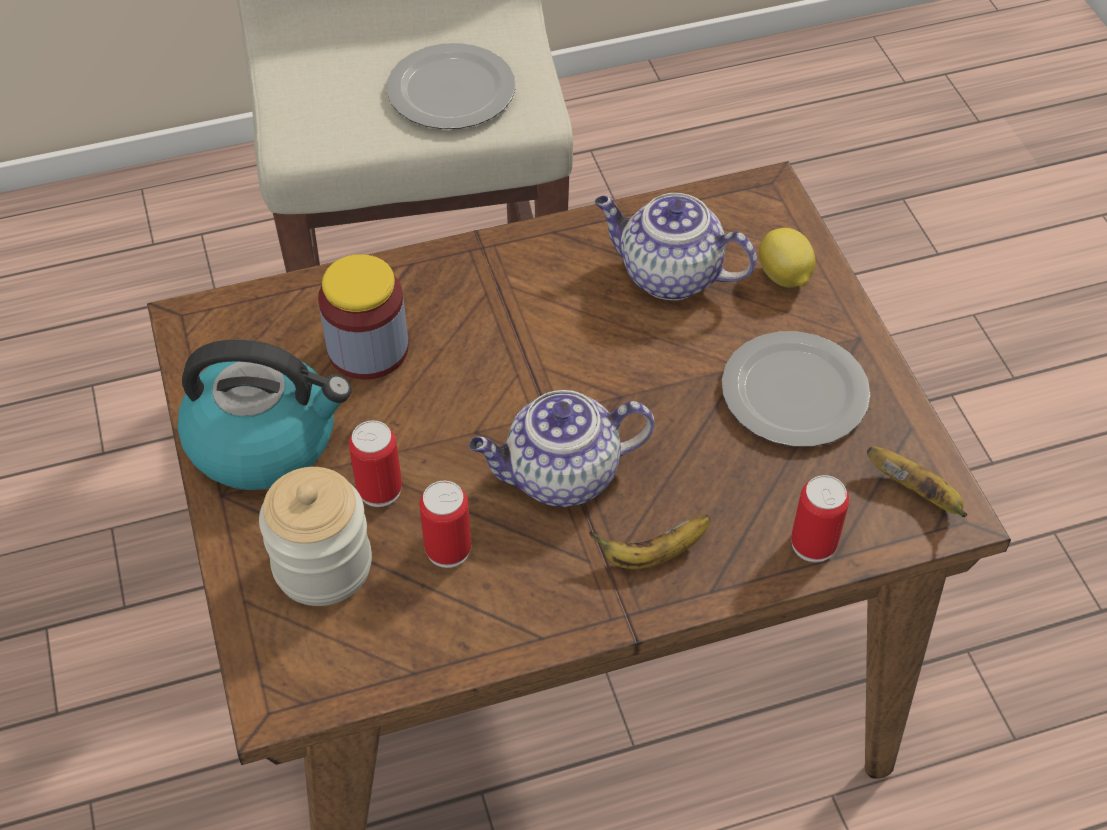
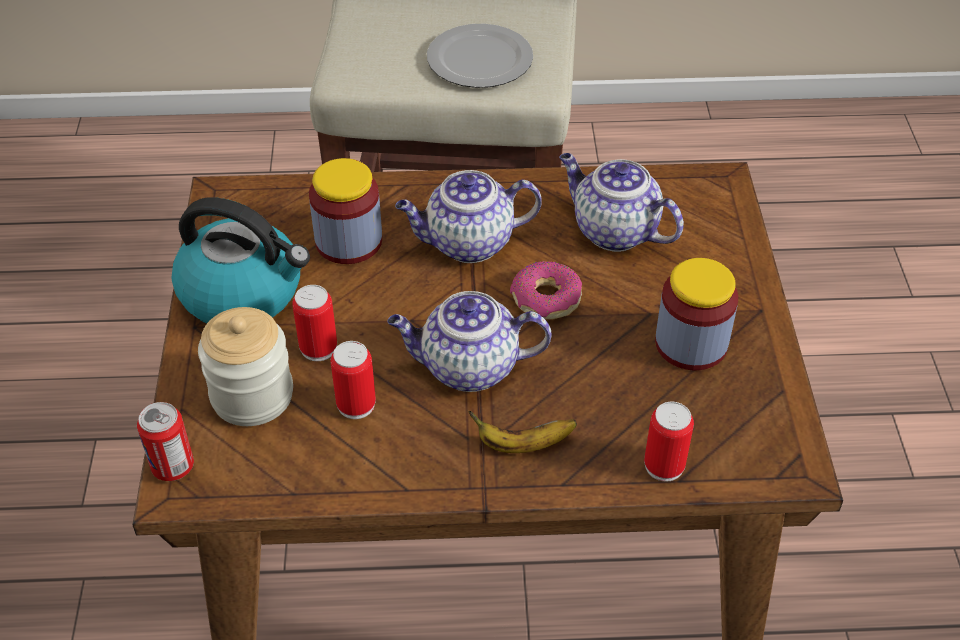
camera: 15 degrees right, 5 degrees down
(260, 674) = (173, 466): none -> can
(508, 324) = (467, 243): none -> teapot
(620, 374) = (546, 299): none -> donut
(784, 277) = (712, 250): lemon -> none
(797, 394) = (691, 344): plate -> jar
(917, 493) = (770, 443): banana -> none

